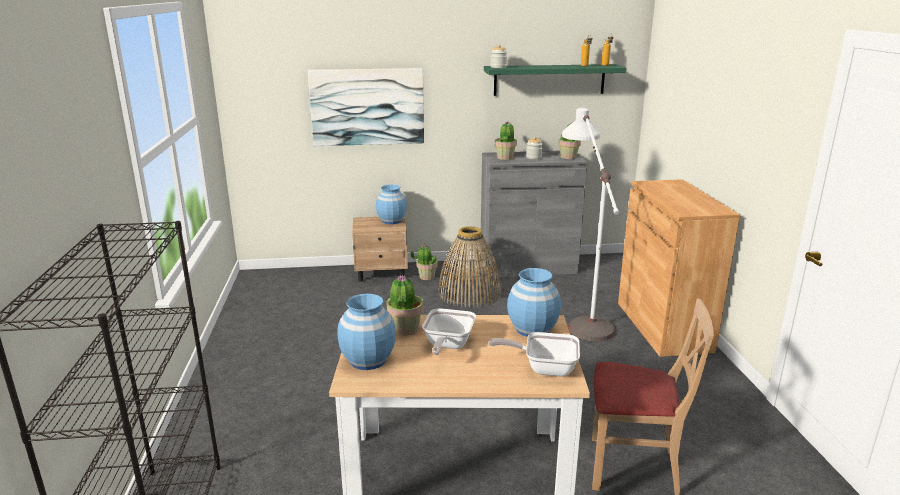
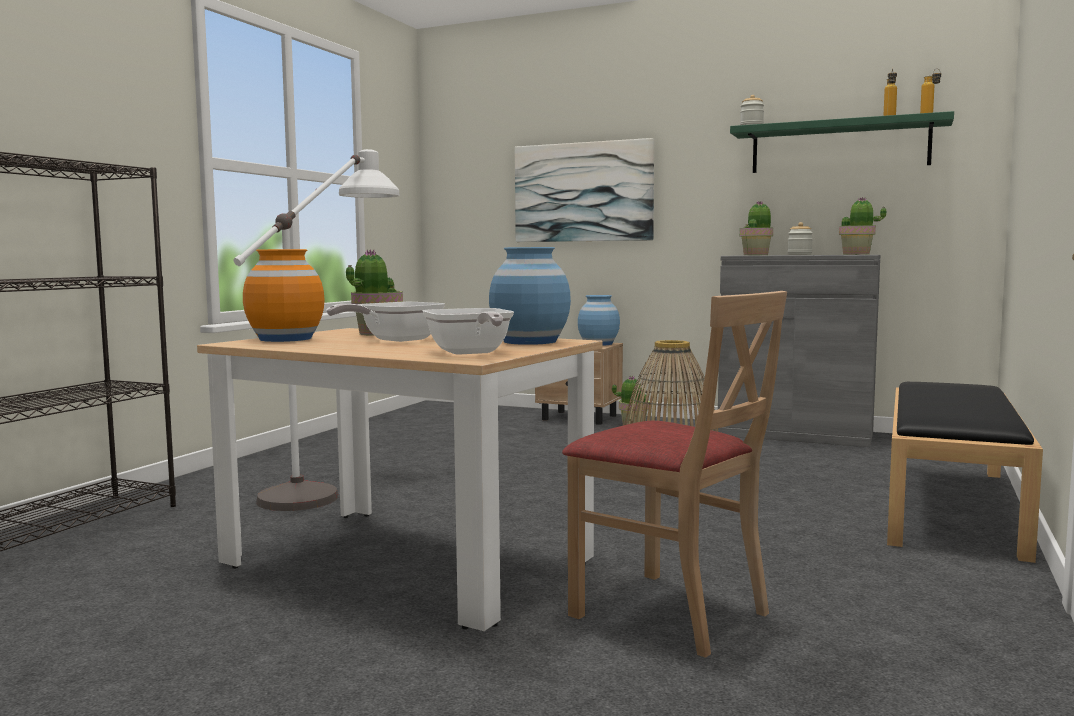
camera: 30 degrees right, 15 degrees down
(367, 360) = (285, 339): blue vase -> orange vase
(544, 368) = (470, 353): frying pan -> frying pan turned 150 degrees counterclockwise
(582, 314) = (818, 477): white floor lamp -> white floor lamp (332, 485)
(663, 326) = (952, 506): brown cabinet -> black bench

